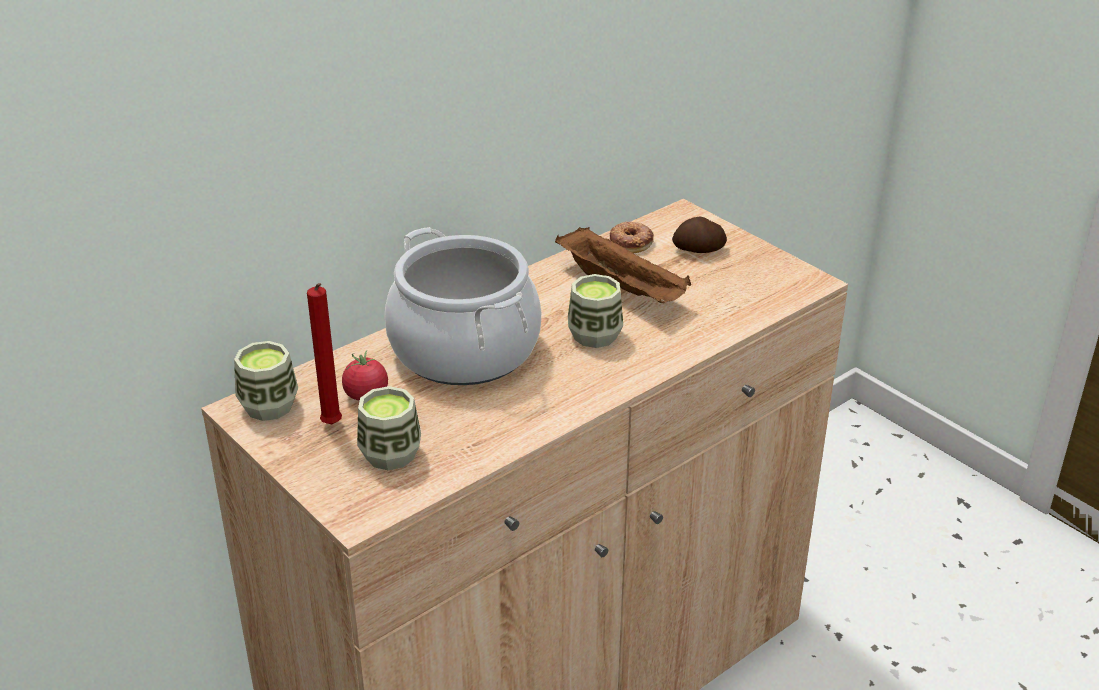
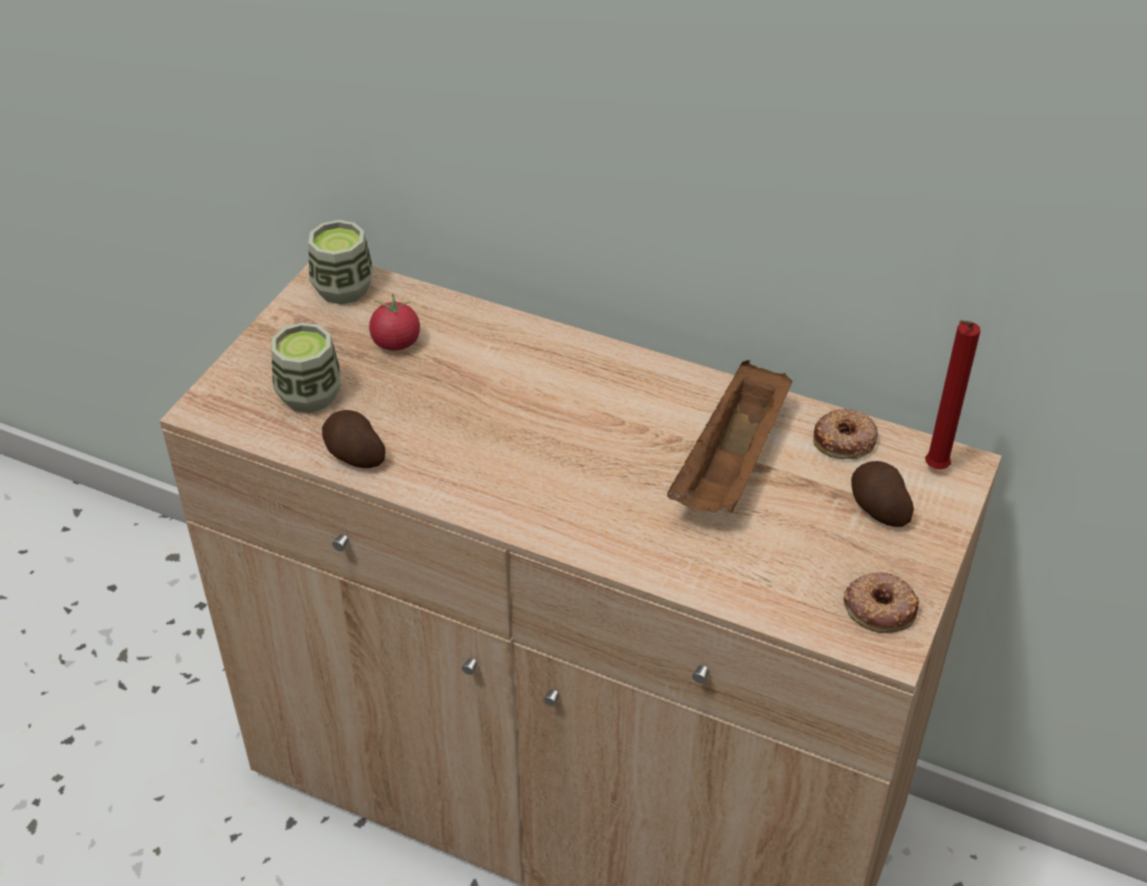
camera: 65 degrees right, 10 degrees up
(332, 426) = (333, 340): red candle -> red candle (933, 470)
(465, 349) = (518, 381): cooking pot -> none
(483, 447) = (353, 455): none -> potato
(595, 335) = (613, 473): cup -> none
(781, 275) = (880, 607): none -> donut

